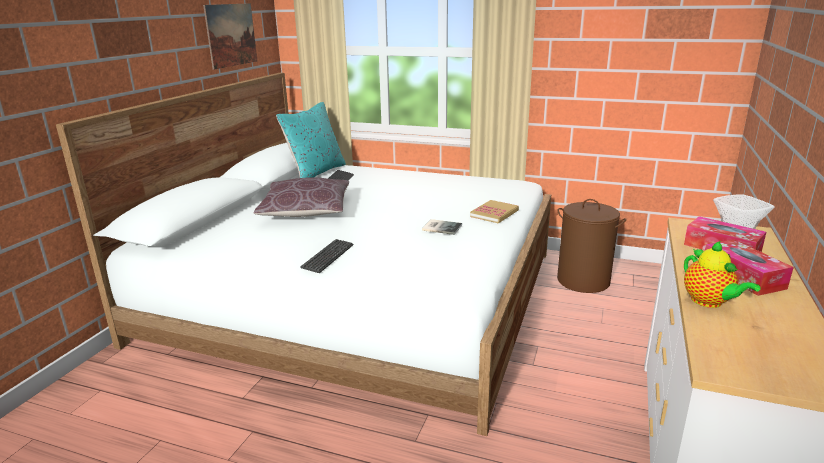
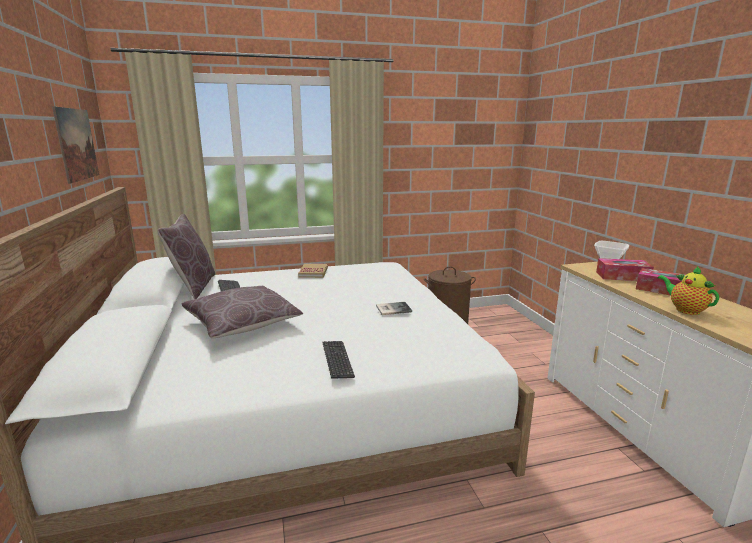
camera: 35 degrees left, 5 degrees down
(315, 172) = (193, 286): turquoise pillow -> brown pillow
(494, 213) = (410, 289): book -> book (313, 272)
(709, 302) = (684, 310): teapot -> teapot turned 150 degrees counterclockwise

